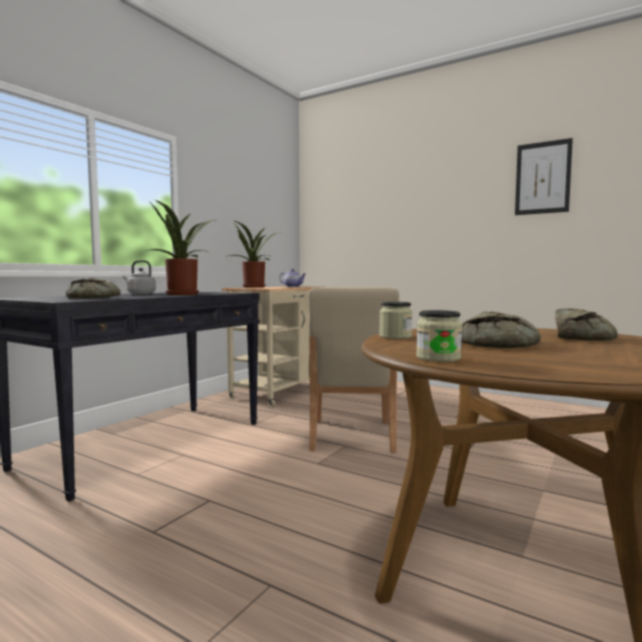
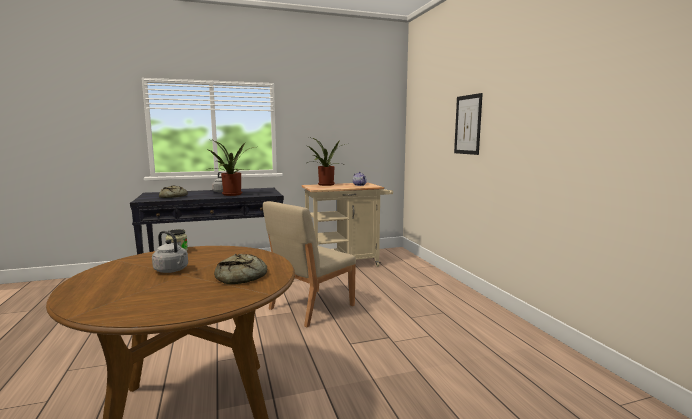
camera: 40 degrees right, 5 degrees up
(438, 358) = (99, 271): jar -> none
(501, 344) = (172, 270): bread -> grey kettle
(542, 178) = (553, 90): picture -> picture (468, 124)

